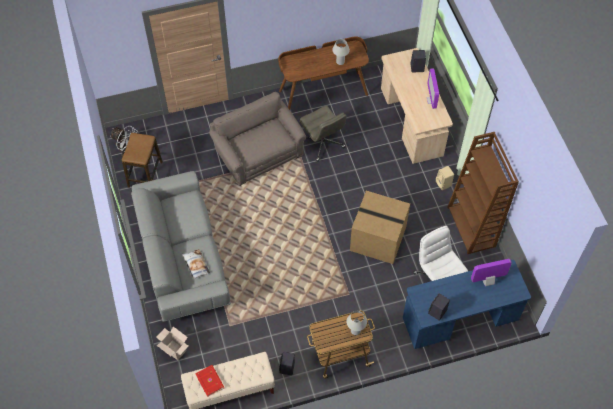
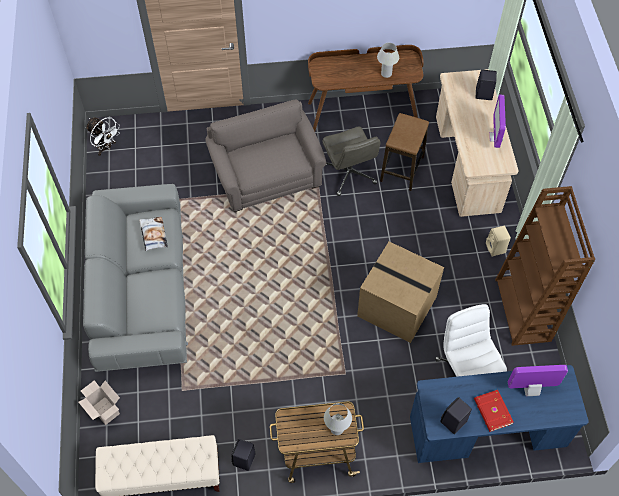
camera: 10 degrees right, 0 degrees up
(145, 174) = (121, 181): stool -> stool (402, 169)
(196, 265) = (149, 304): pillow -> pillow (153, 235)
(209, 381) = (130, 464): red book -> red book (492, 412)

